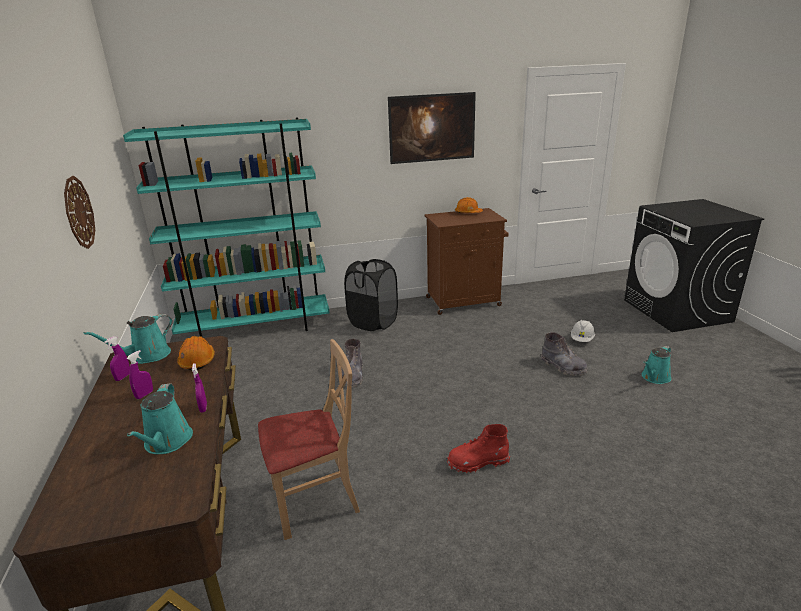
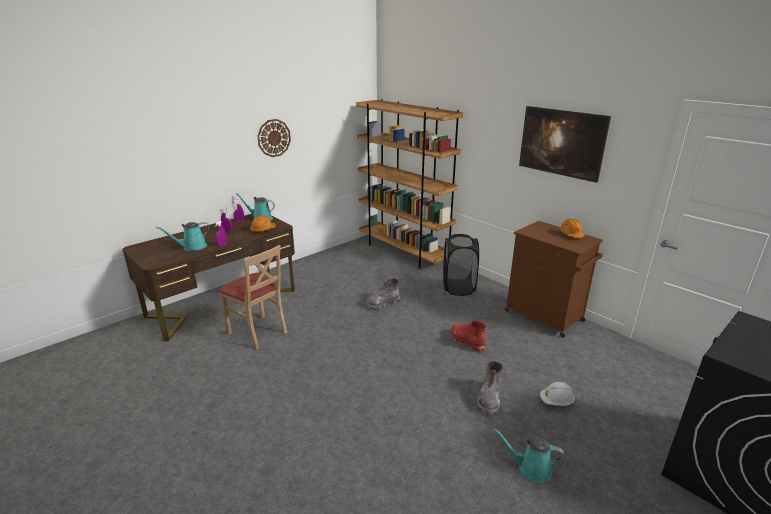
camera: 60 degrees right, 0 degrees up
(256, 328) = (404, 252): turquoise bookcase -> brown bookcase
(477, 462) = (323, 381): red boot -> red boot (467, 341)

